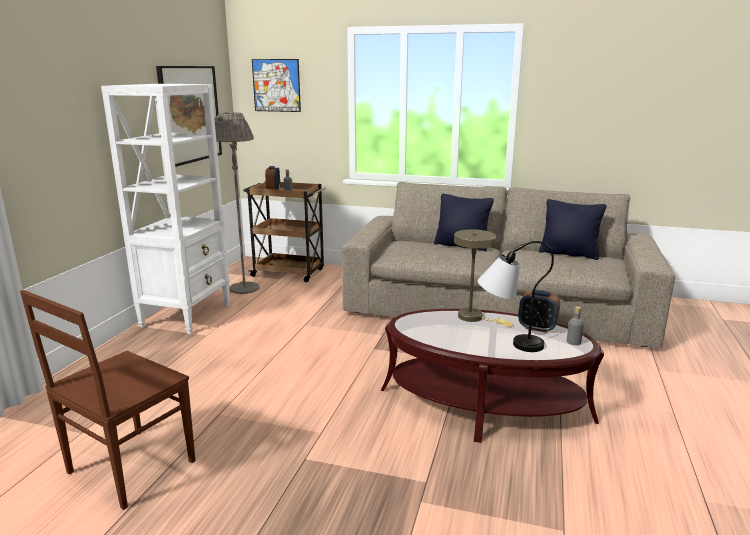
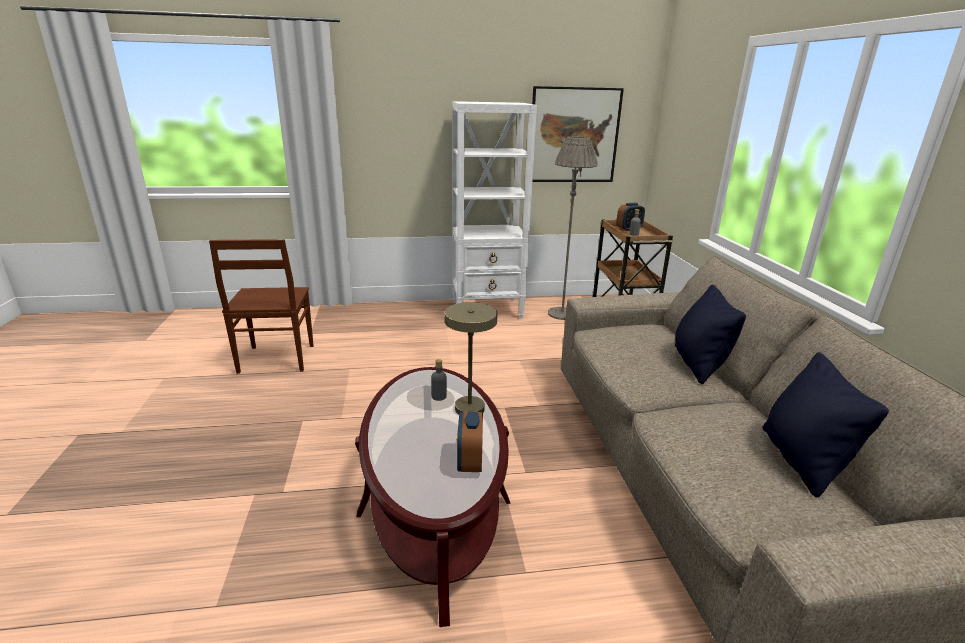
camera: 65 degrees right, 5 degrees up
(128, 468) = (276, 360): brown chair -> brown chair turned 105 degrees counterclockwise
(276, 85) = (683, 113): picture -> none
(506, 342) = (411, 443): table lamp -> none
(573, 342) = (442, 498): grey bottle -> grey bottle (439, 396)

